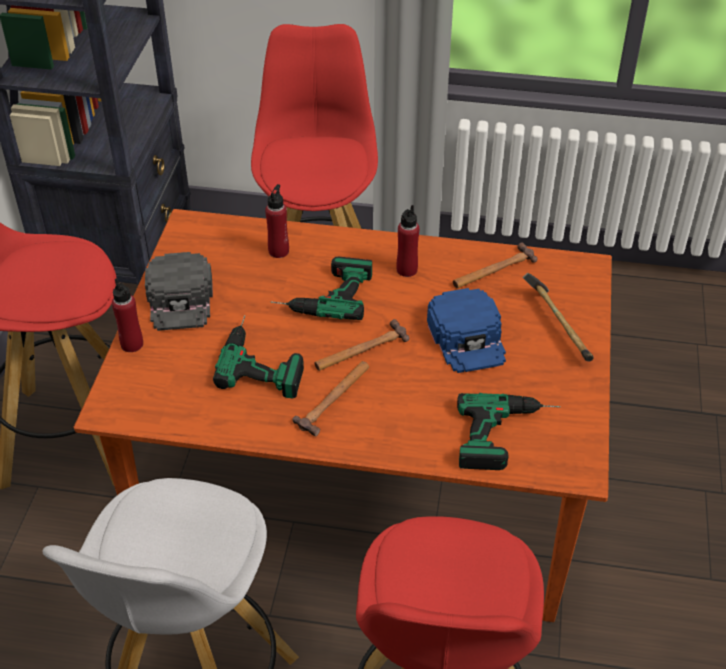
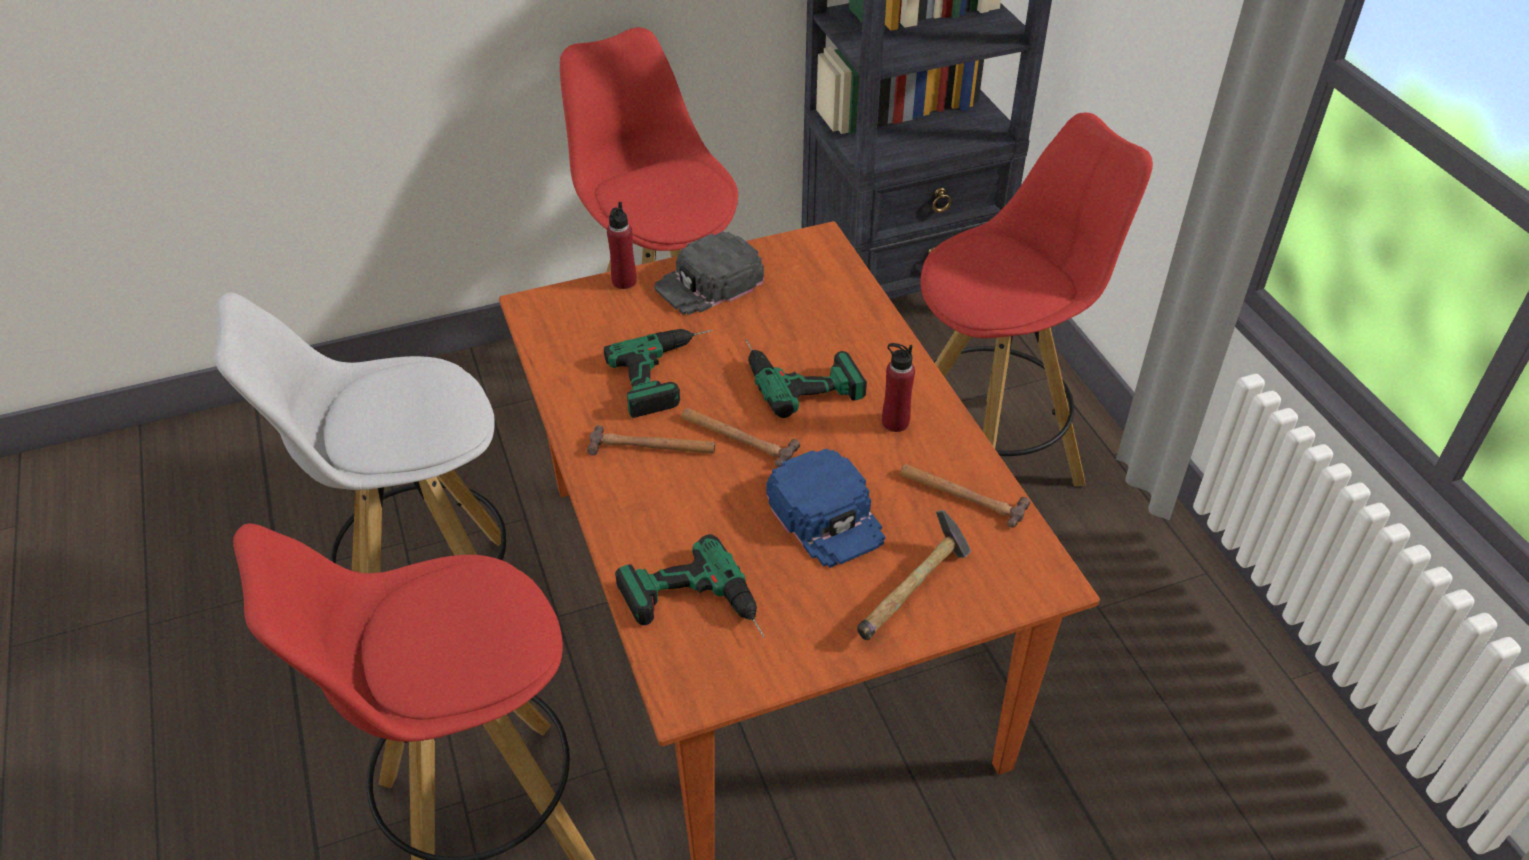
camera: 60 degrees right, 0 degrees up
(279, 251) = (836, 316): red bottle -> none
(467, 337) = (826, 515): blue cap -> blue cap turned 75 degrees counterclockwise

